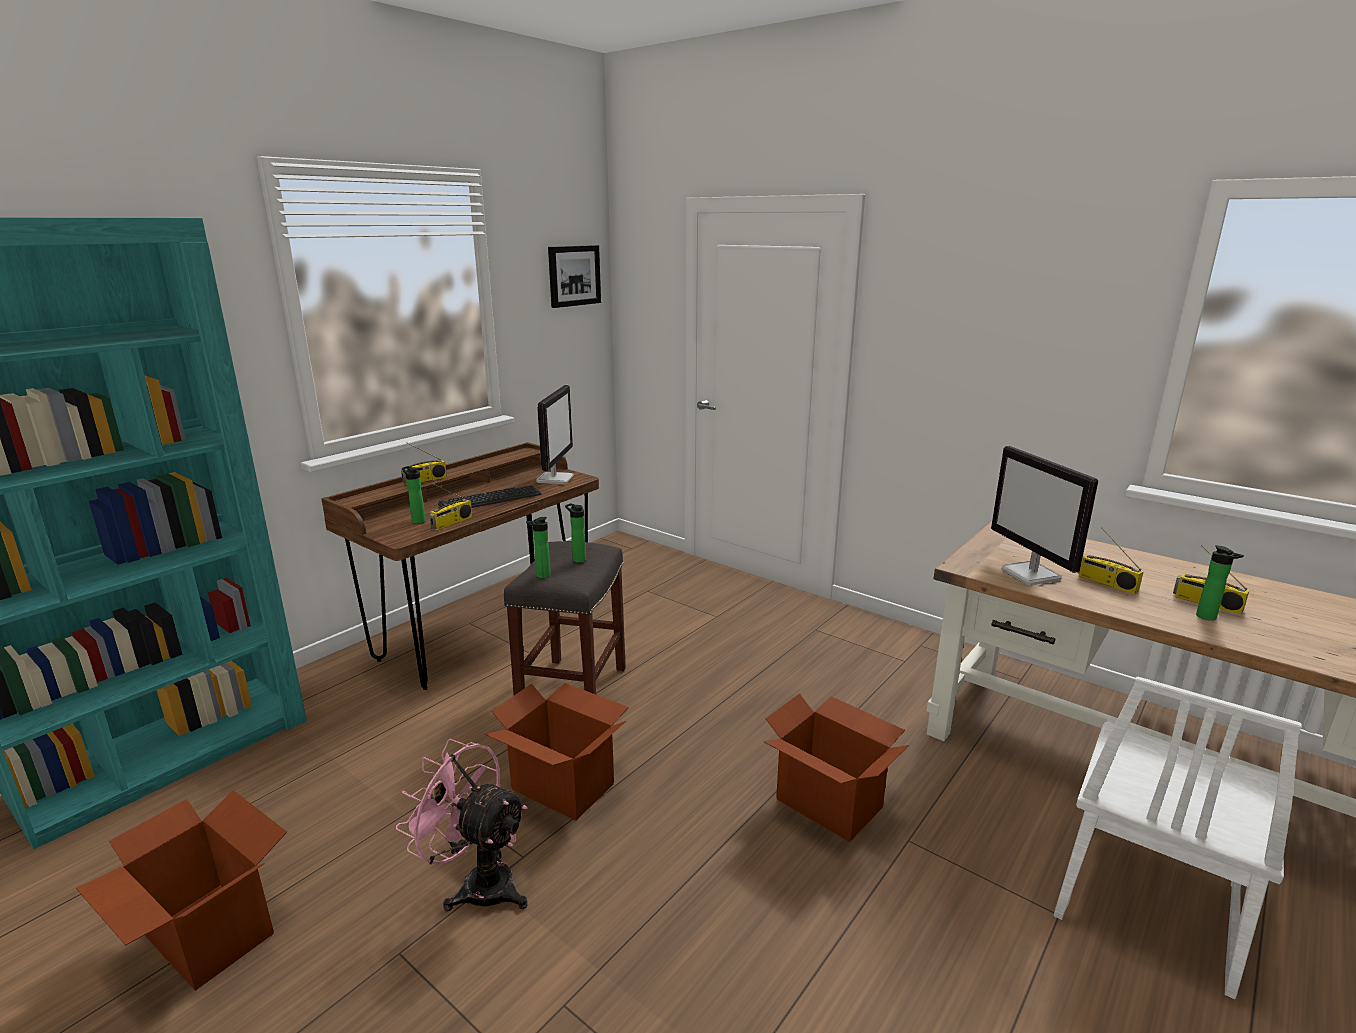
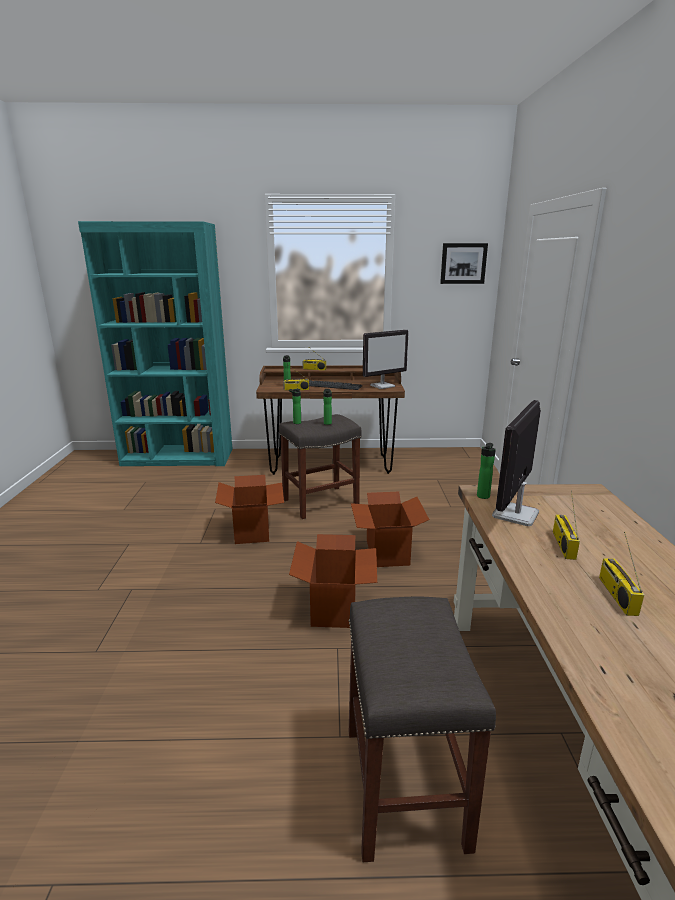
camera: 50 degrees right, 0 degrees up
(207, 936) = (108, 509): cardboard box -> cardboard box (386, 552)
(478, 883) = (176, 541): pink fan -> none
(1145, 901) = (403, 783): white chair -> grey stool
(1209, 618) = (582, 599): bottle -> bottle (482, 497)

